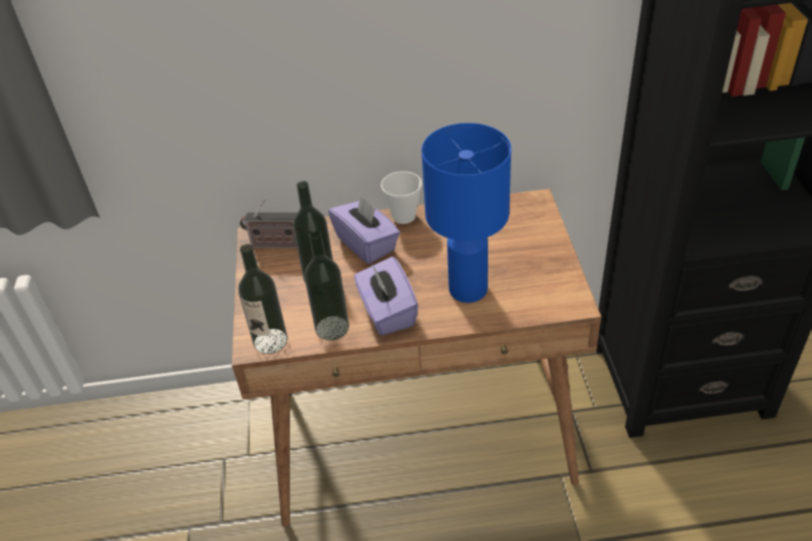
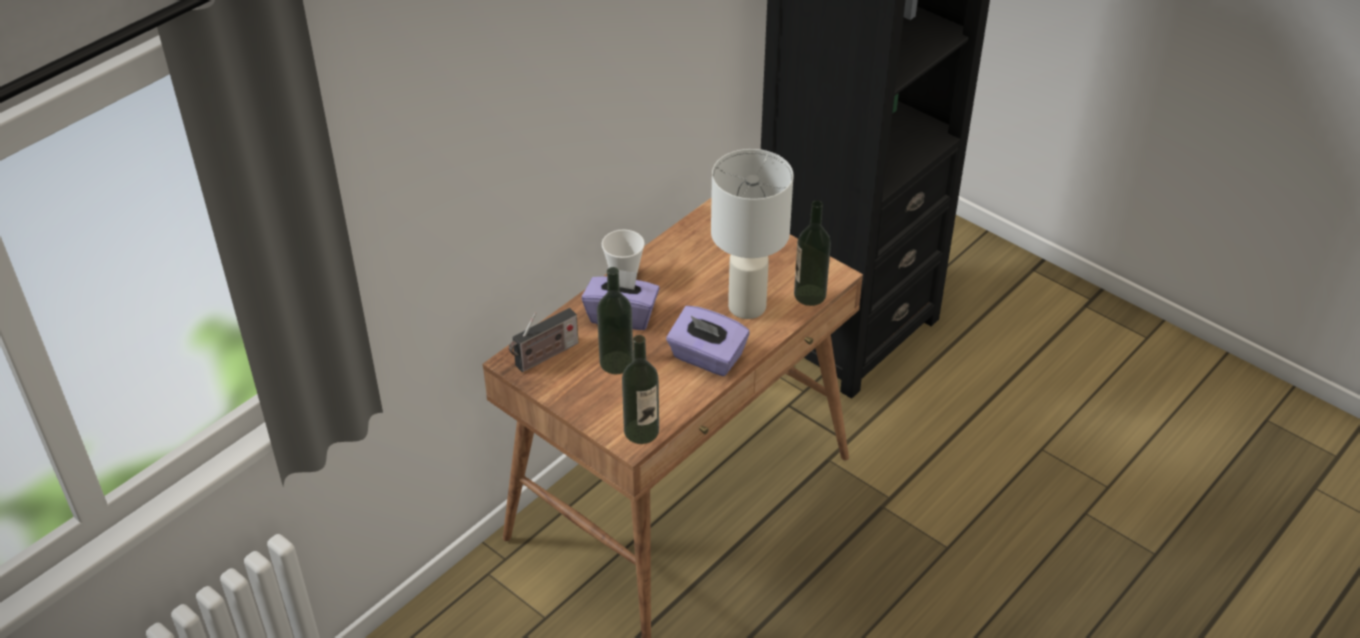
camera: 45 degrees left, 0 degrees up
(332, 328) = (678, 393): bottle -> bottle (810, 295)
(469, 289) = (748, 306): blue table lamp -> white table lamp

